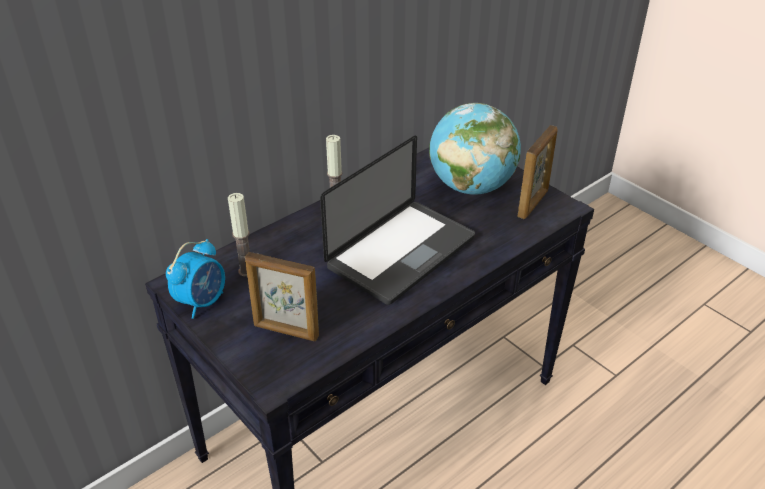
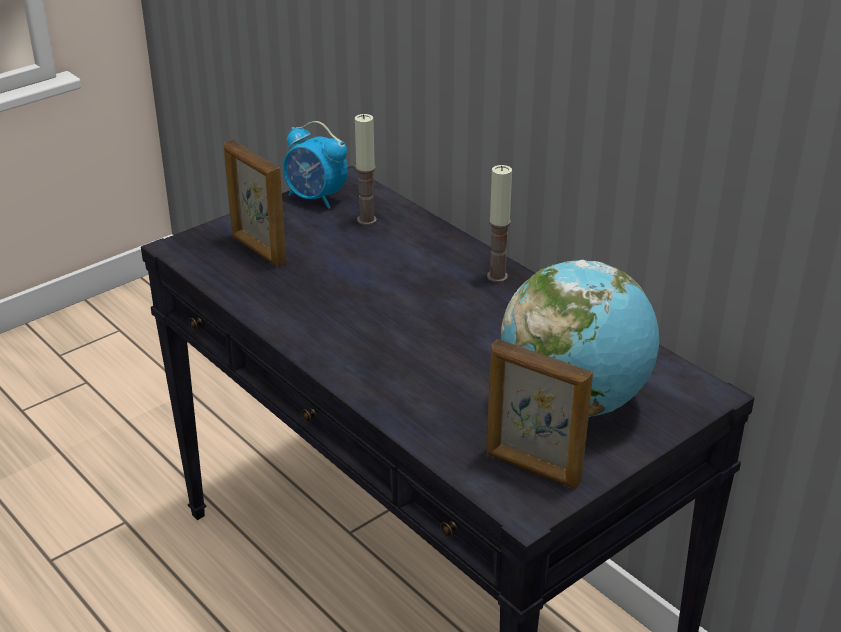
camera: 90 degrees right, 5 degrees down
(286, 331) = (258, 250): picture frame -> picture frame turned 60 degrees counterclockwise
(401, 253) = (398, 329): laptop -> none

